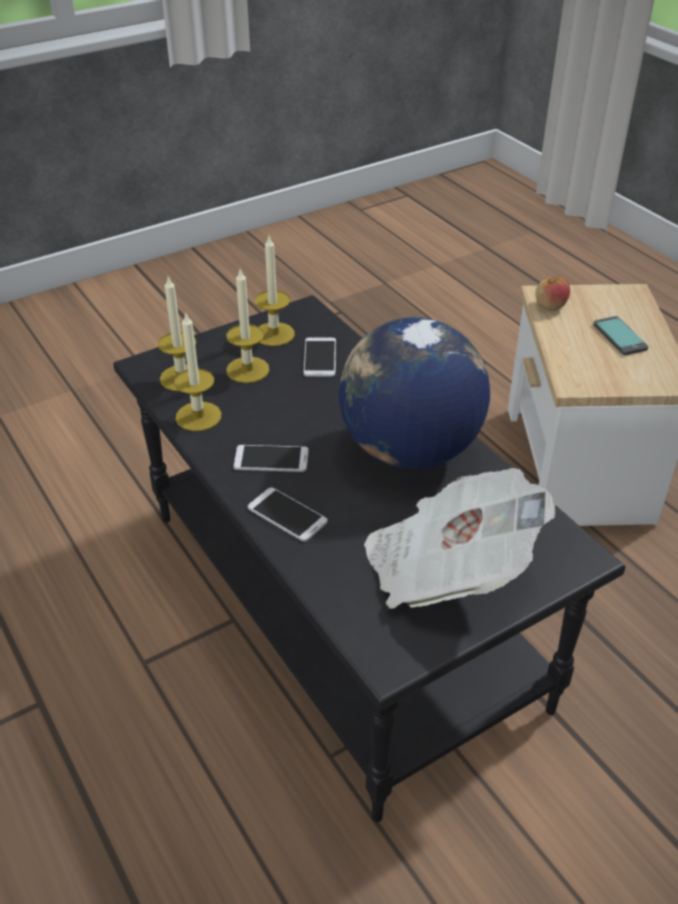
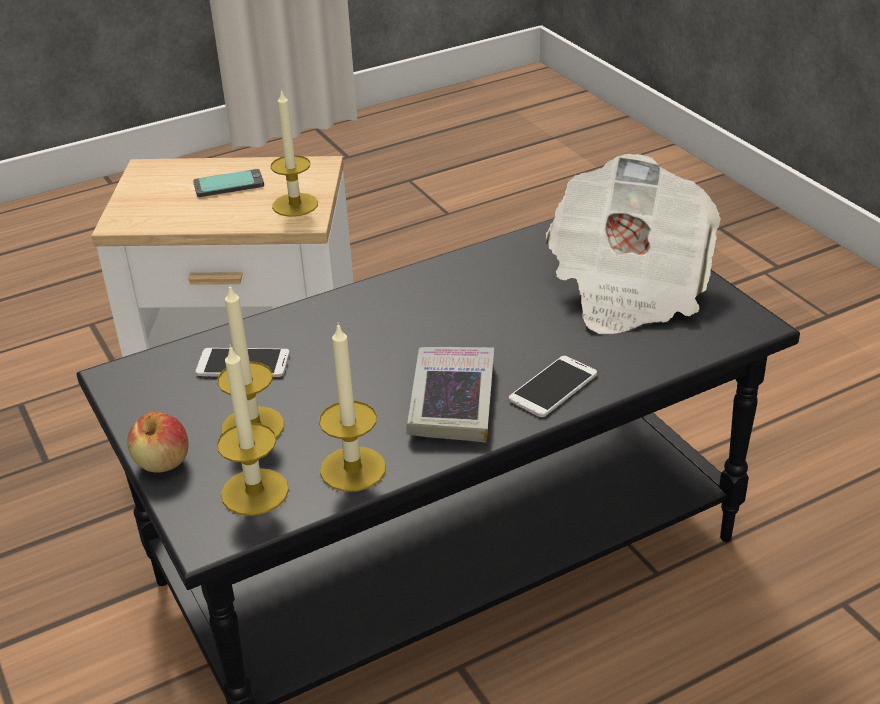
camera: 85 degrees left, 5 degrees down
(271, 459) = (452, 401): phone -> book
(274, 334) = (170, 405): candle -> candle (295, 205)
(409, 450) = (444, 301): globe -> none
(550, 306) = (148, 219): apple -> apple (162, 462)

